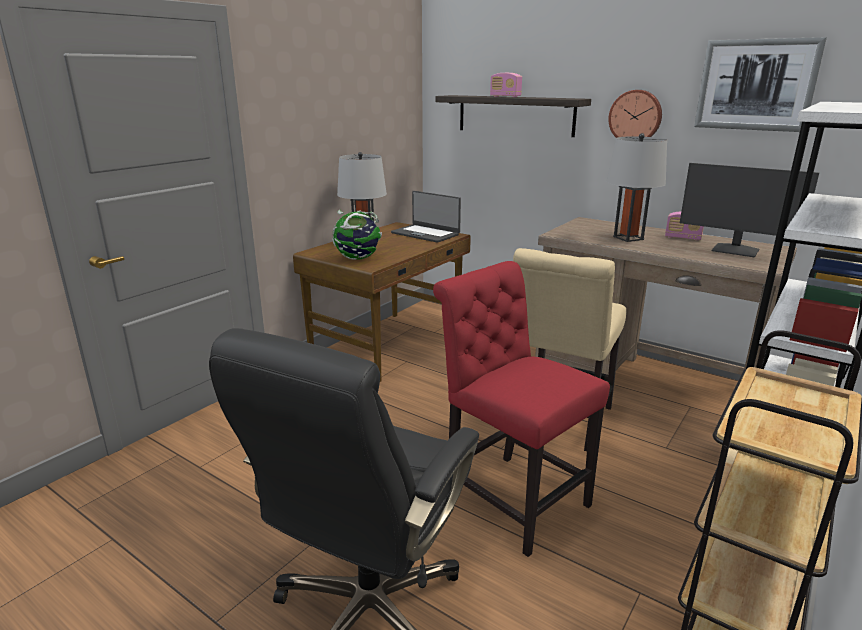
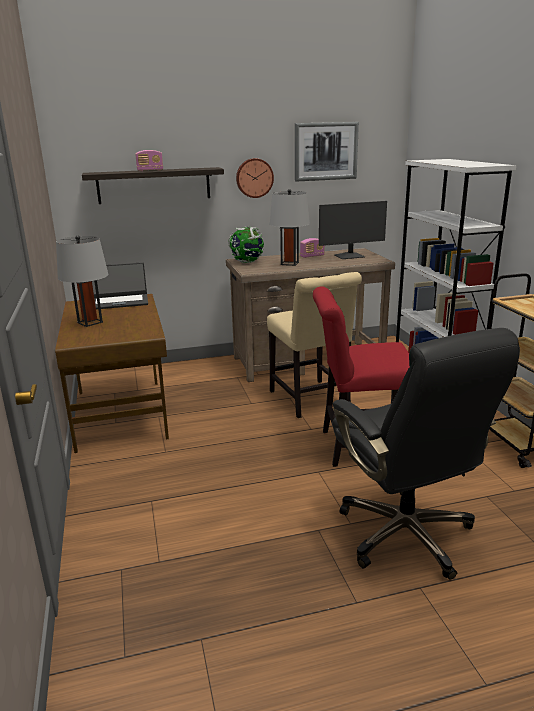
camera: 50 degrees left, 0 degrees up
(358, 258) = (124, 333): globe -> globe (247, 262)

